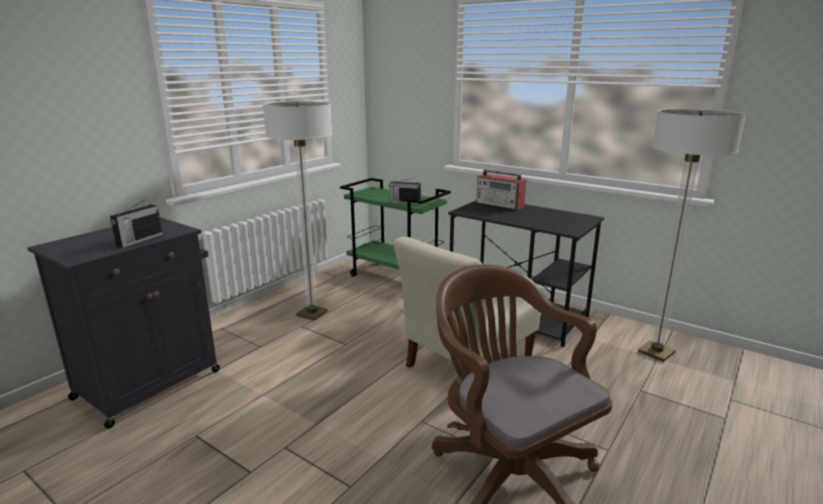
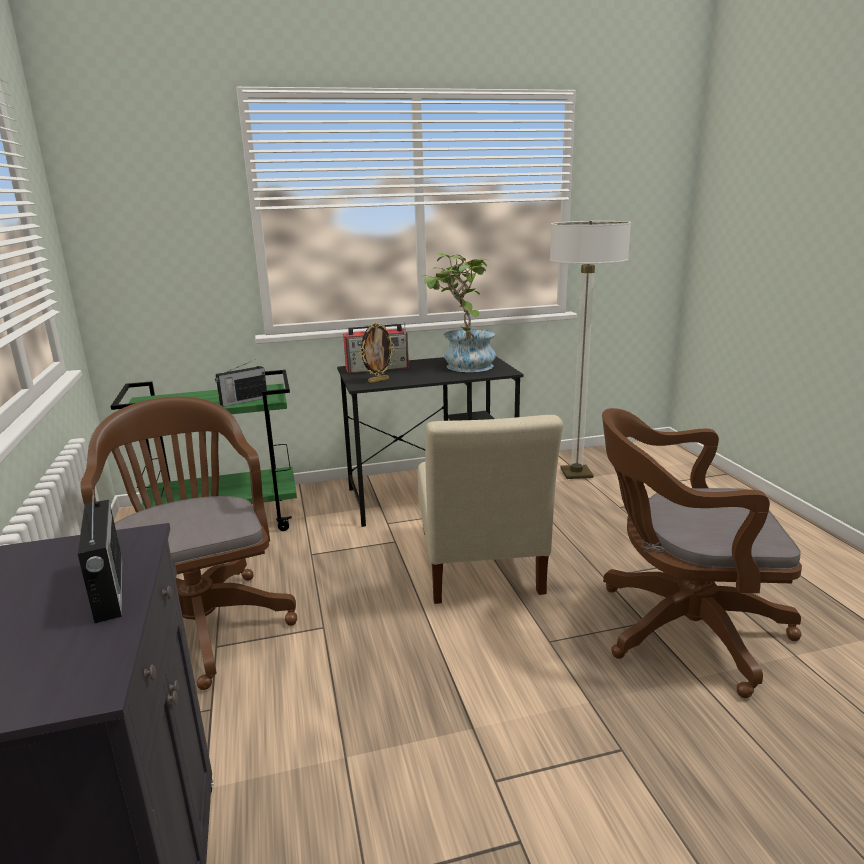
camera: 50 degrees left, 0 degrees up
(312, 314) = (200, 622): floor lamp -> brown office chair
(478, 211) = (378, 380): none -> picture frame
(554, 218) = (462, 365): none -> potted plant

